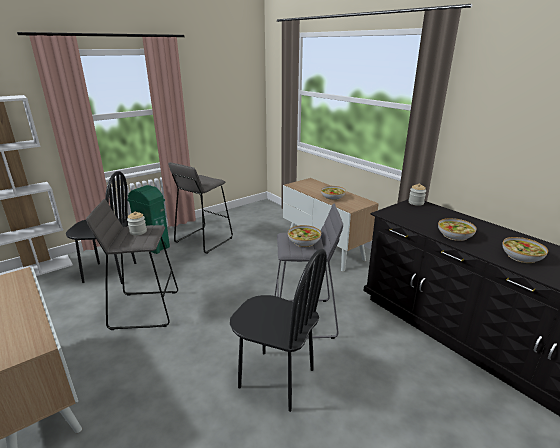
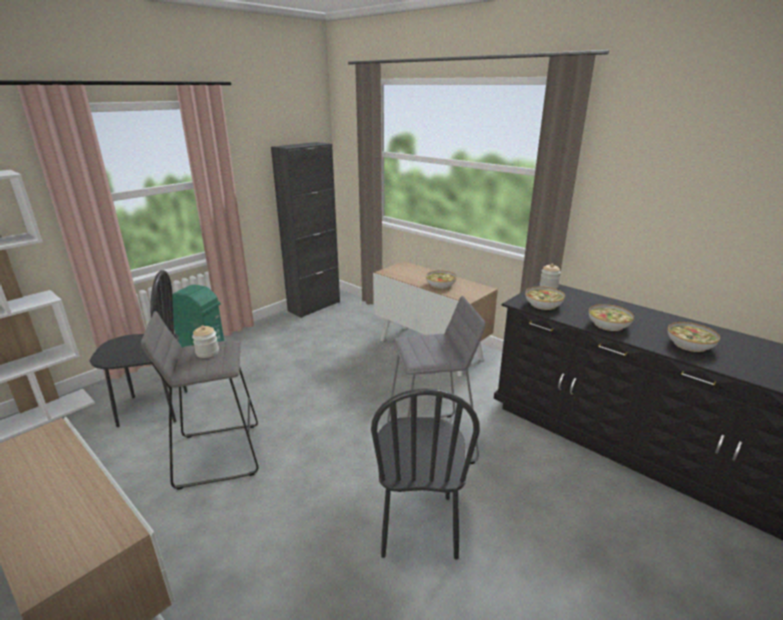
camera: 10 degrees left, 0 degrees up
(203, 240) = (272, 351): grey stool -> none
(244, 210) = (314, 306): none -> black cabinet
(276, 379) = (418, 525): black chair -> black chair turned 75 degrees clockwise
(304, 241) = (431, 347): bowl -> bowl (543, 304)

